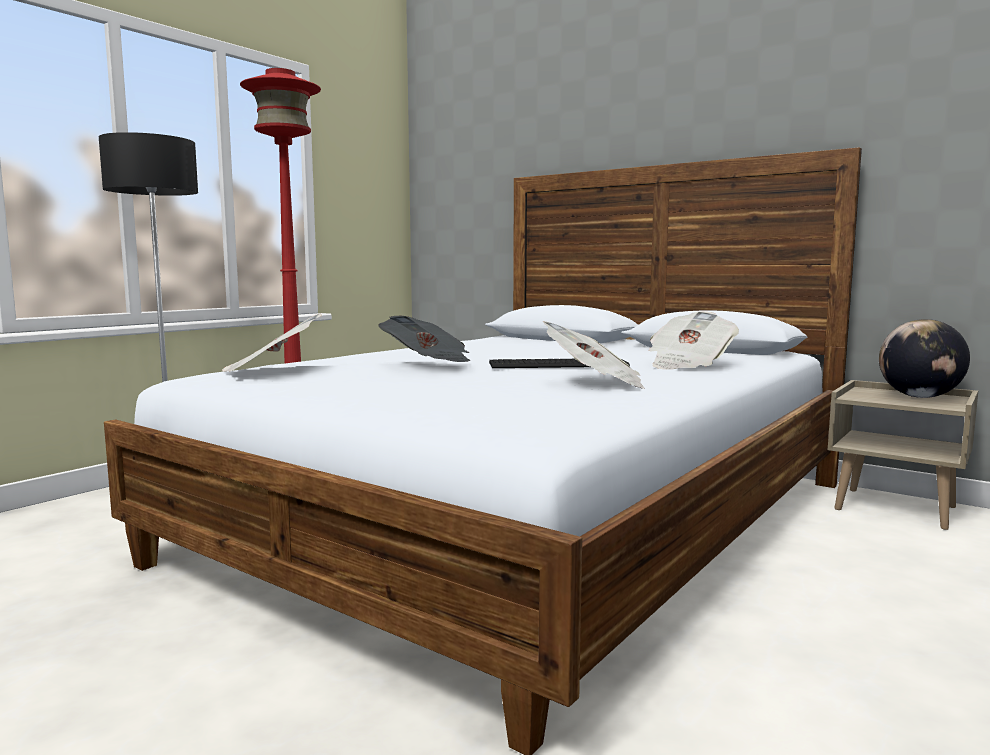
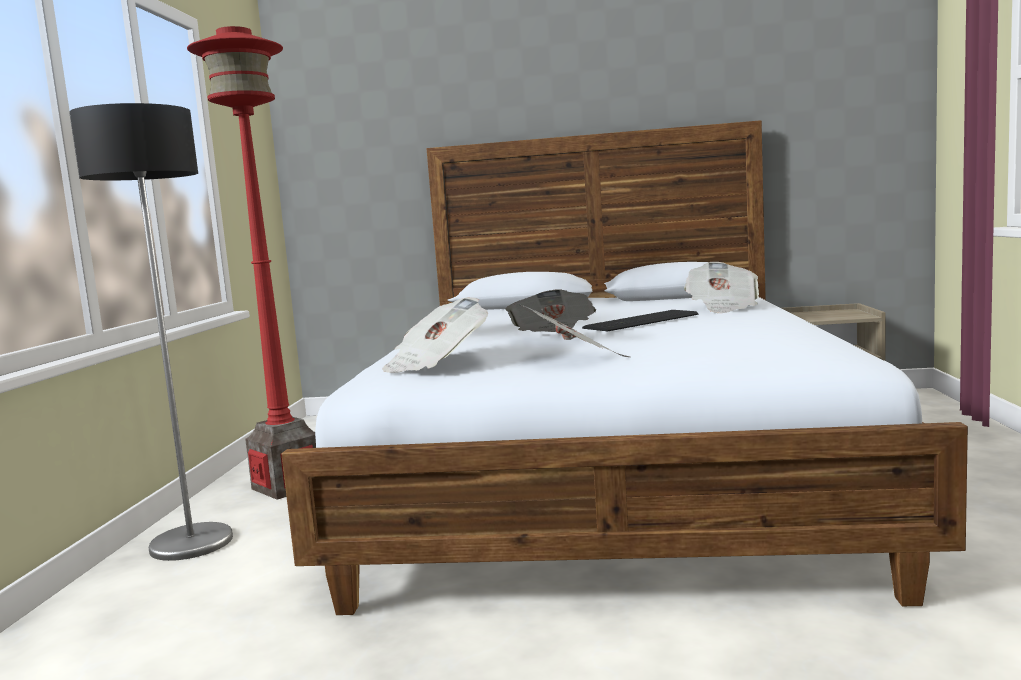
camera: 30 degrees left, 0 degrees up
(595, 383) = (730, 328): newspaper -> newspaper (574, 360)
(919, 397) = (831, 313): globe -> none

